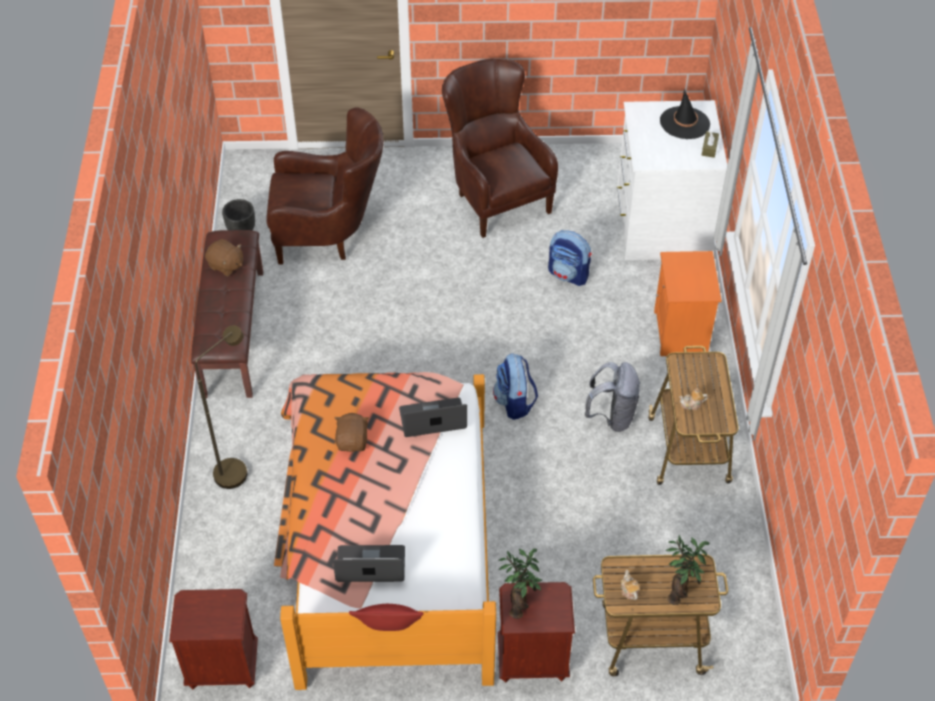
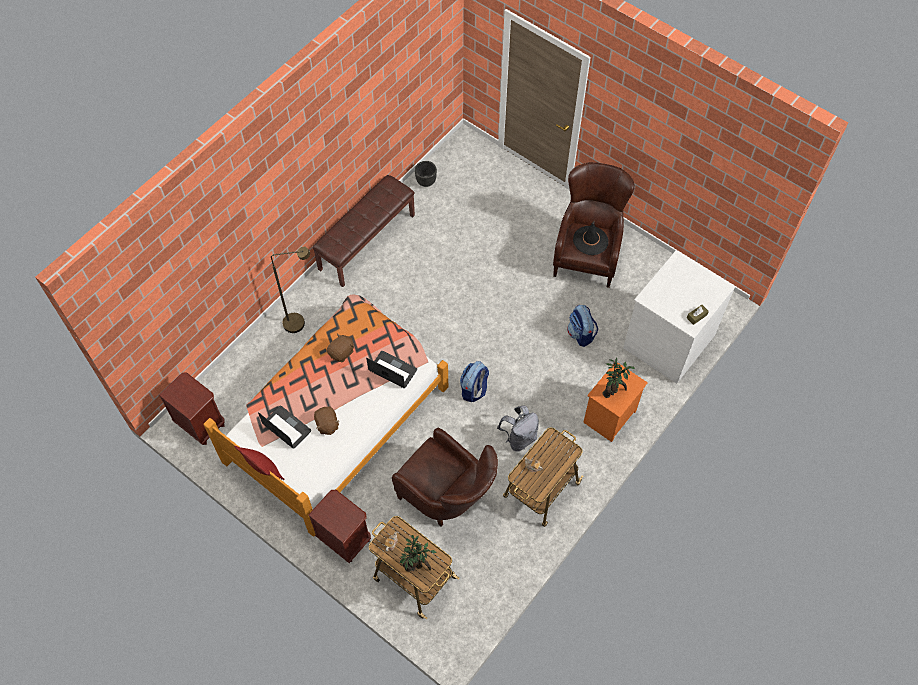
camera: 40 degrees right, 10 degrees up
(226, 265) = (377, 202): brown plush toy -> brown plush toy (327, 425)
(329, 236) = (469, 216): brown armchair -> brown armchair (447, 498)
(520, 605) = (331, 507): potted plant -> potted plant (612, 392)
(684, 123) = (699, 289): black hat -> black hat (590, 240)

